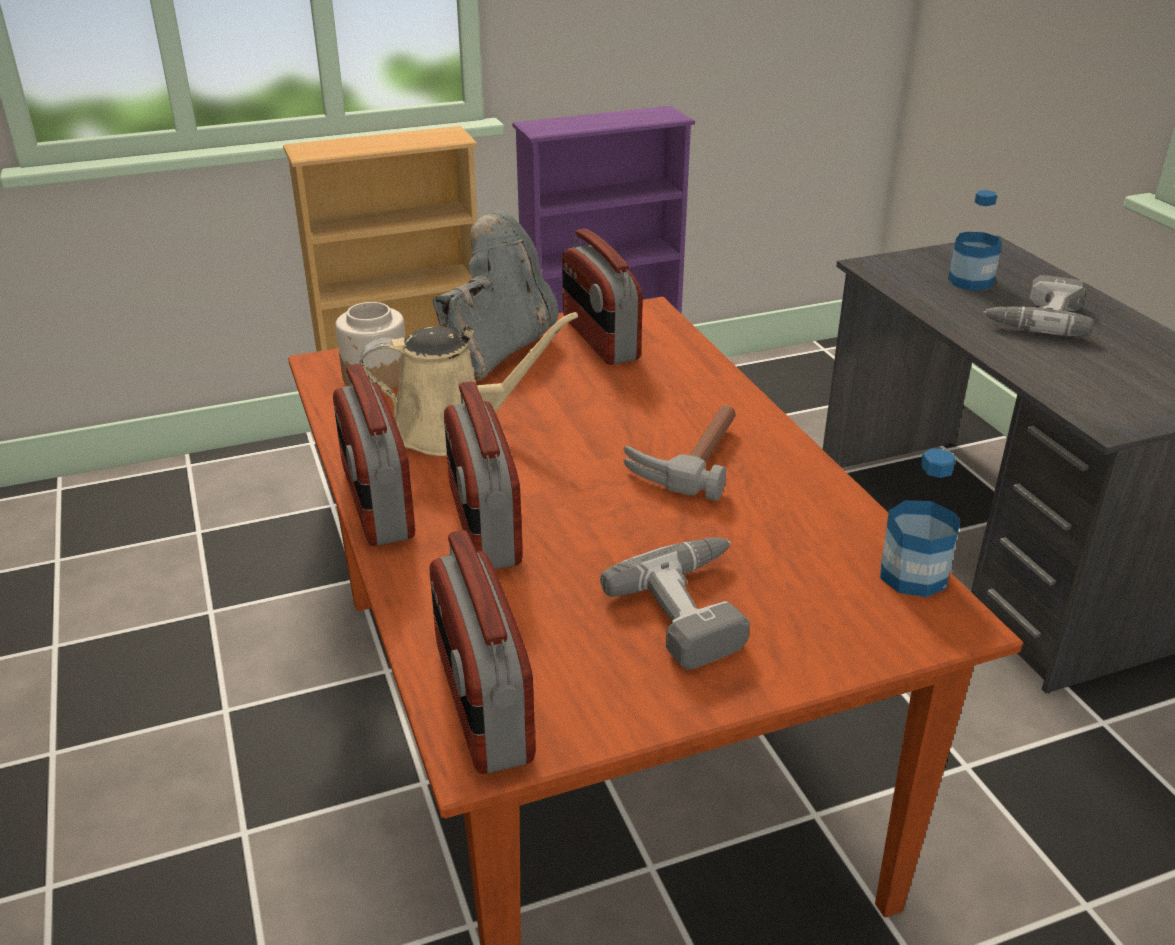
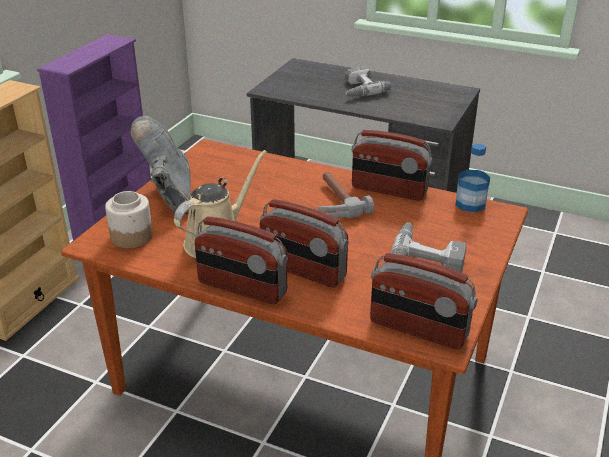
camera: 45 degrees left, 0 degrees up
(599, 339) = (209, 170): radio -> radio (389, 190)
(970, 281) = (313, 83): bottle -> none

